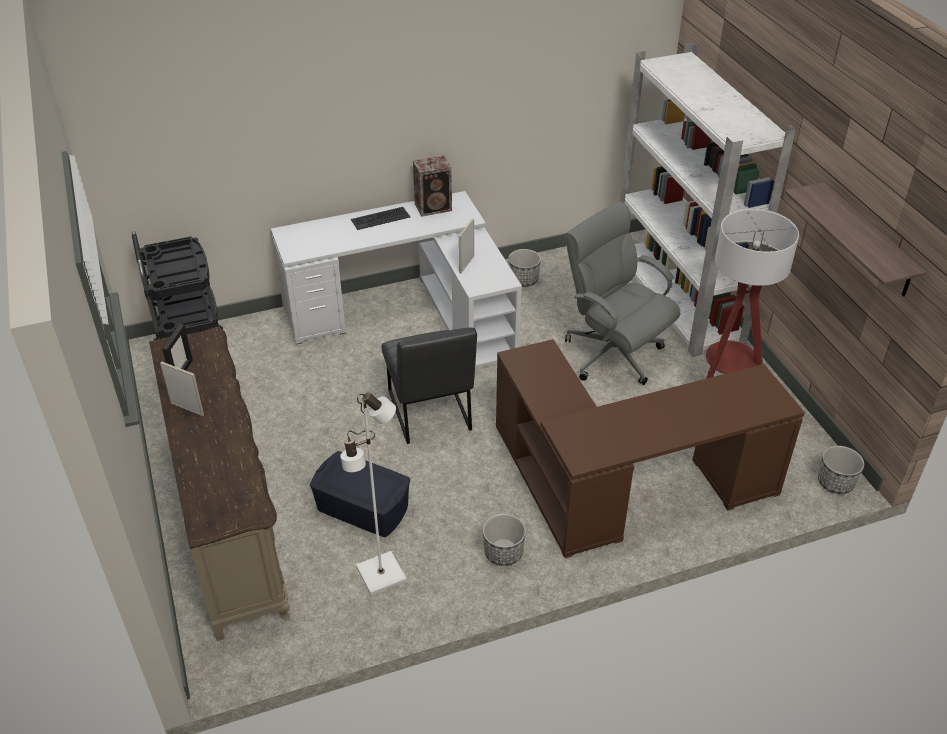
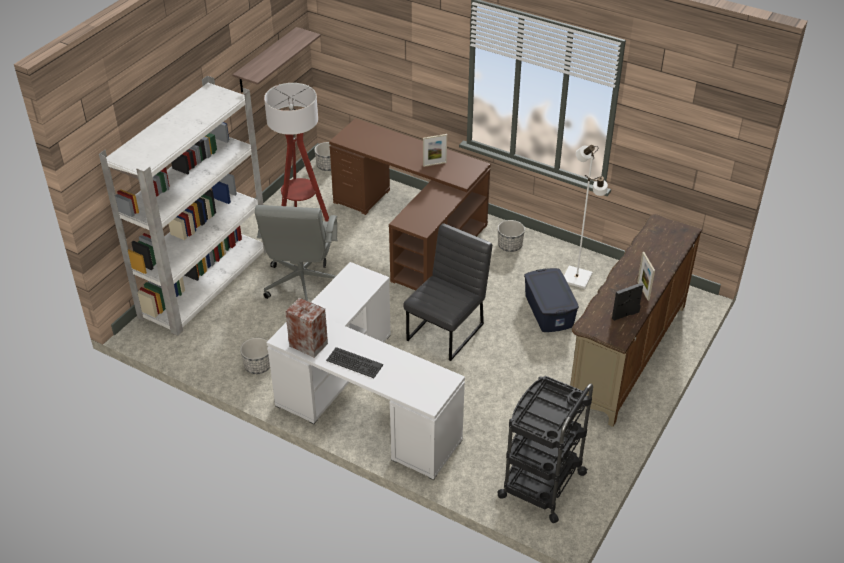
camera: 130 degrees left, 0 degrees up
(466, 264) = (354, 297): picture frame -> picture frame (434, 164)

